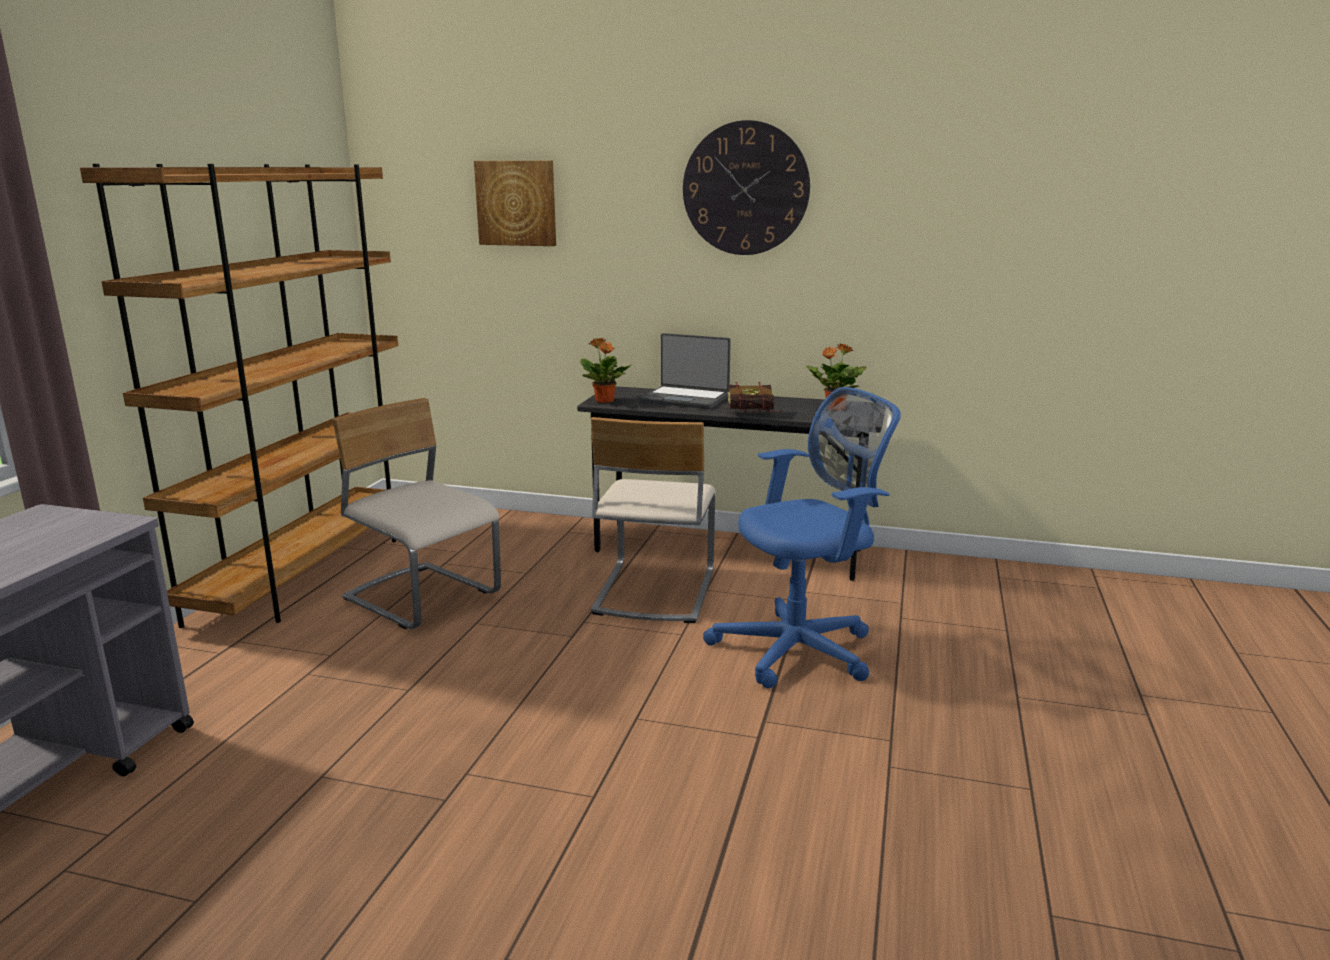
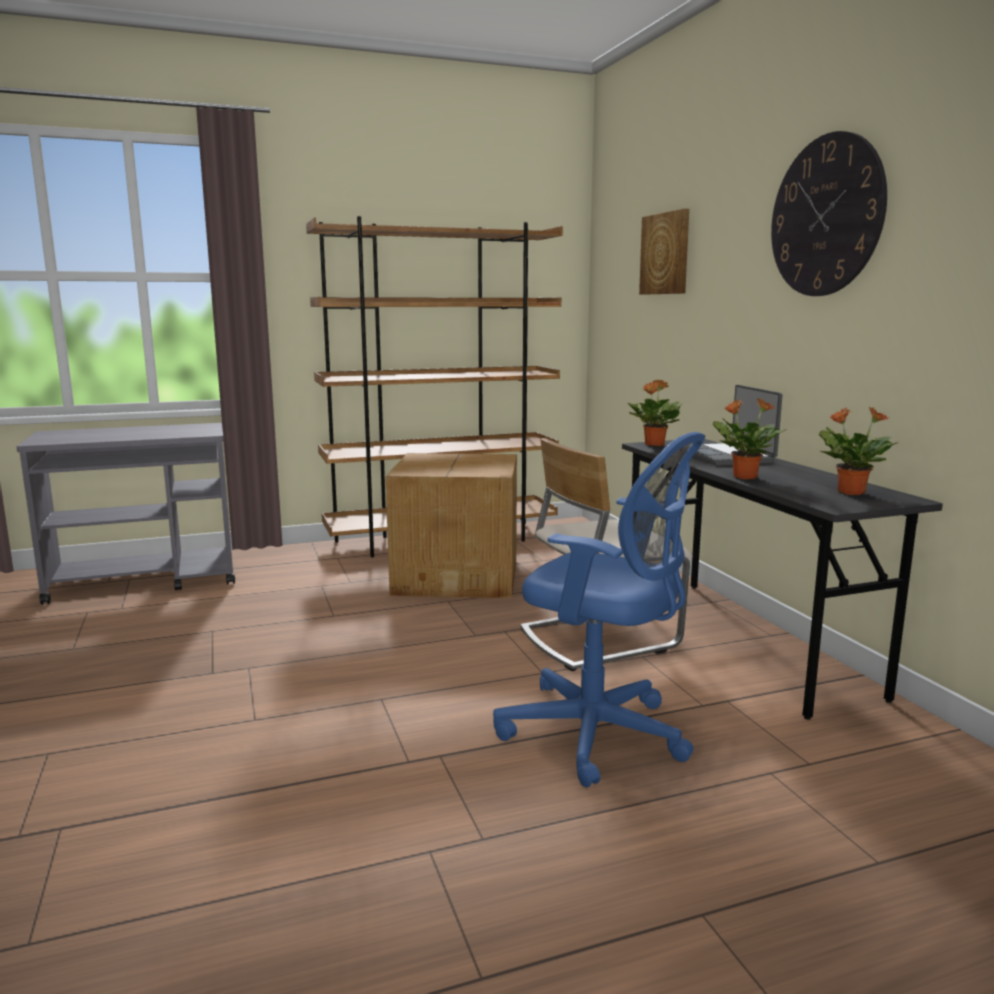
camera: 55 degrees right, 5 degrees down
(423, 597) = (459, 576): beige chair -> cardboard box
(755, 414) = (743, 477): book -> potted plant

